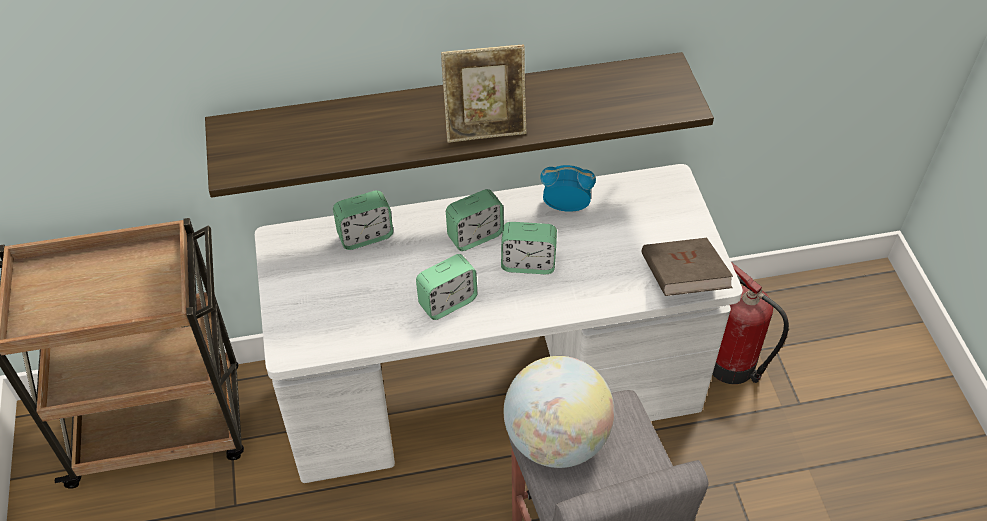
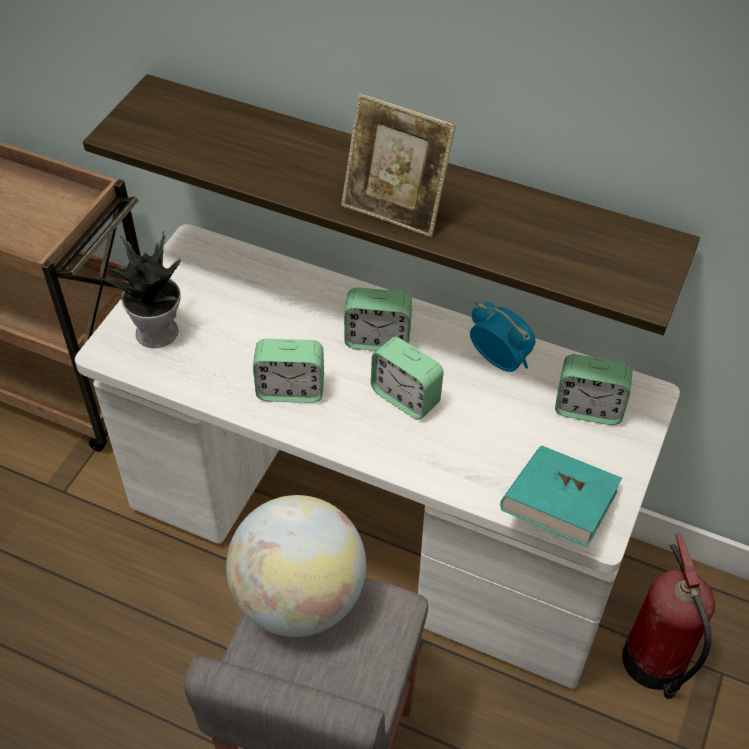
camera: 35 degrees right, 0 degrees up
(314, 315) = (159, 332): none -> potted plant
(365, 236) = (273, 282): alarm clock -> alarm clock (588, 408)
(682, 280) = (557, 510): brown book -> turquoise book

